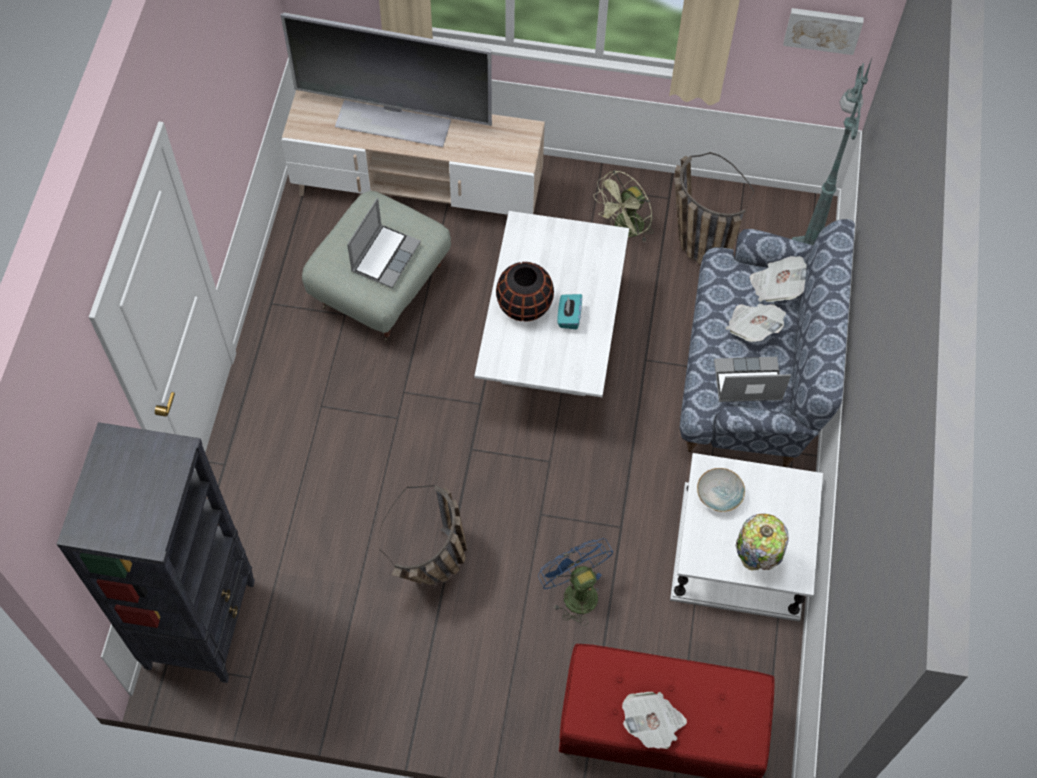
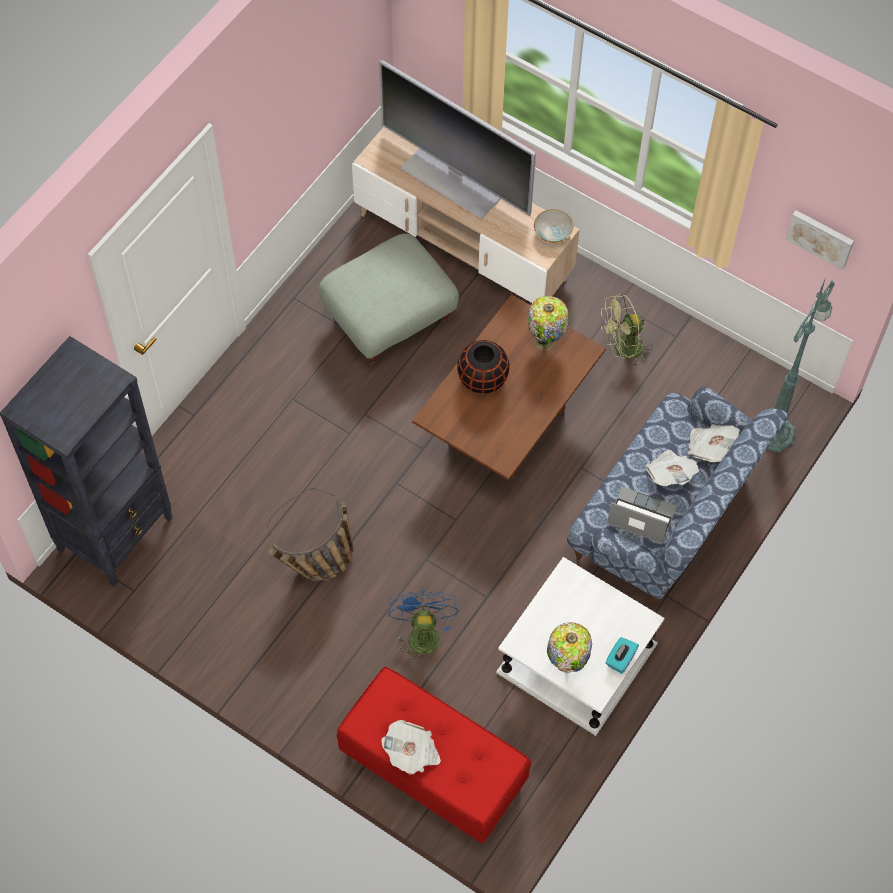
camera: 25 degrees right, 0 degrees up
(385, 256) = (391, 294): laptop -> none
(551, 345) = (507, 424): white coffee table -> brown coffee table
(567, 245) = (545, 342): none -> table lamp
(569, 317) = (514, 403): turquoise tissue box -> turquoise tissue box (620, 659)
(695, 238) = (680, 380): basket -> none
(718, 496) = (565, 600): bowl -> bowl (552, 232)

